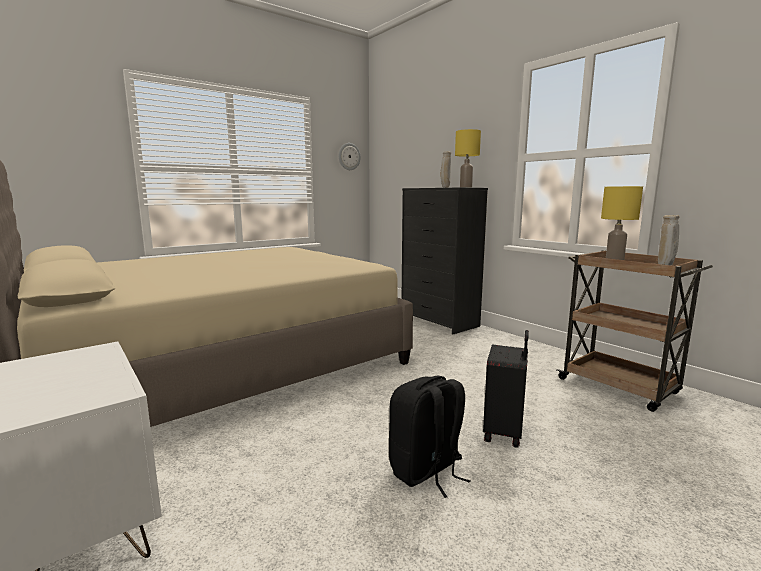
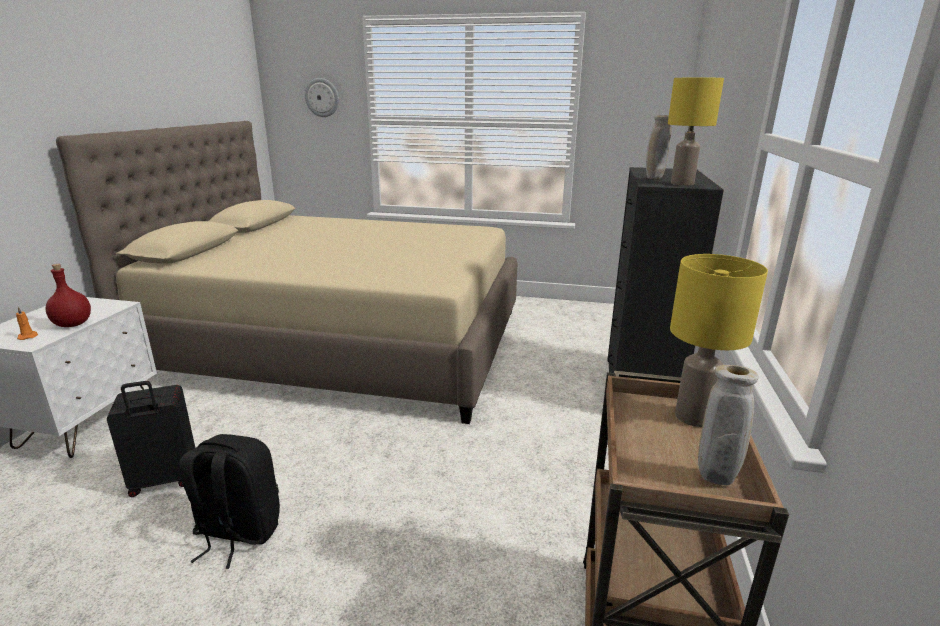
camera: 50 degrees right, 10 degrees up
(80, 395) = (28, 336): none -> orange candle
(106, 371) = (73, 324): none -> red bottle
(349, 156) = (646, 98): wall clock -> wall clock (322, 97)
(504, 432) = (359, 560): black suitcase -> black suitcase (164, 481)

